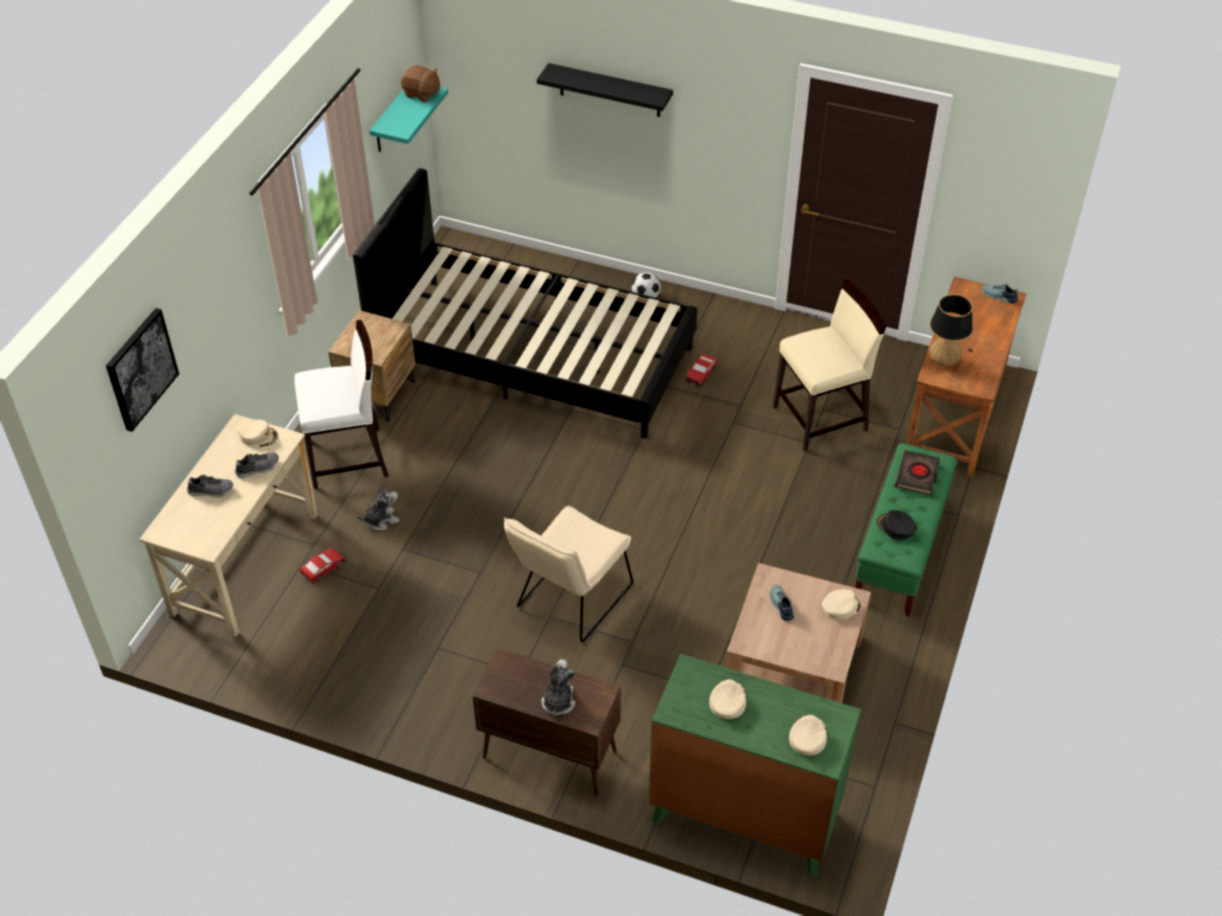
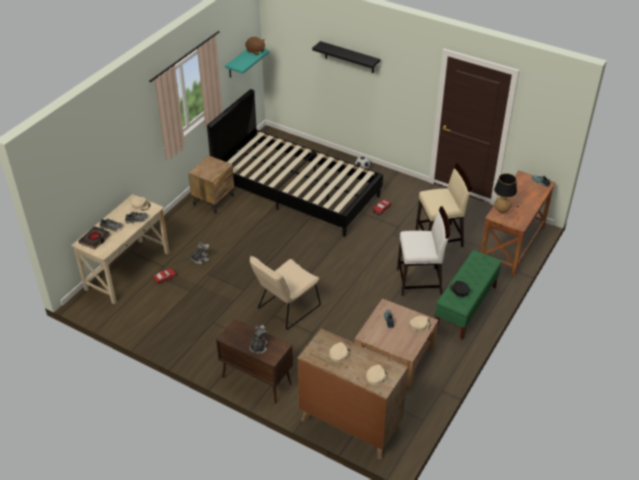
camera: 10 degrees right, 5 degrees down
(141, 369) = (80, 157): picture -> none
(348, 458) = (191, 228): white chair -> white chair (419, 282)
(744, 817) = (349, 425): green dresser -> brown dresser
(917, 475) = (477, 266): black book -> black book (95, 239)

